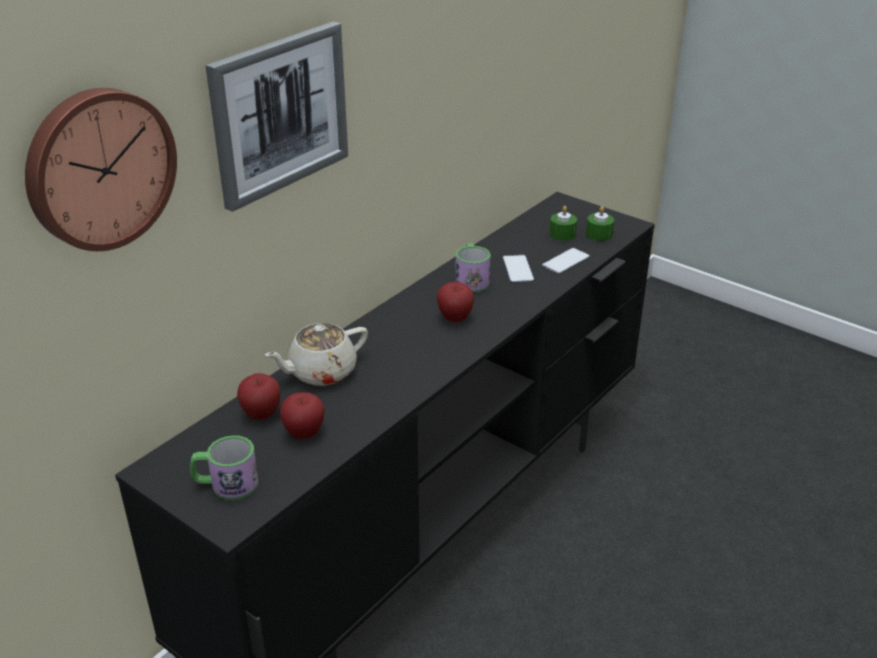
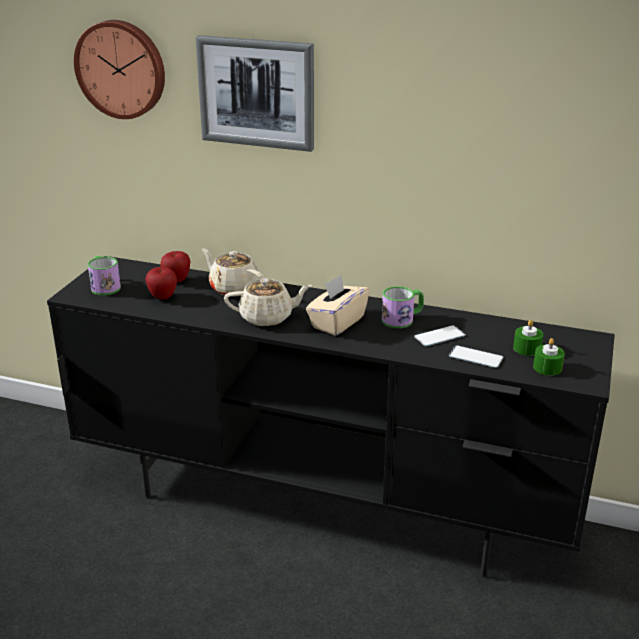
camera: 70 degrees right, 5 degrees down
(414, 361) = (267, 317): none -> beige teapot
(455, 318) = (337, 322): apple -> beige tissue box

